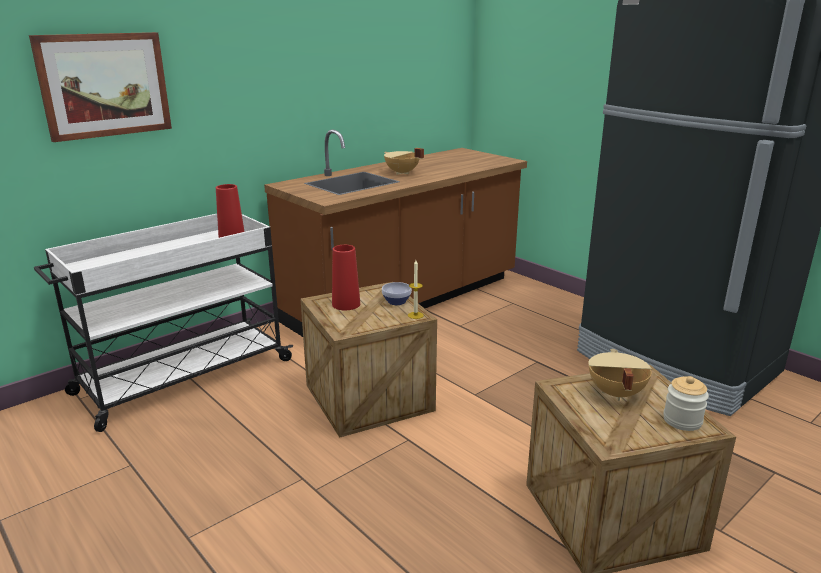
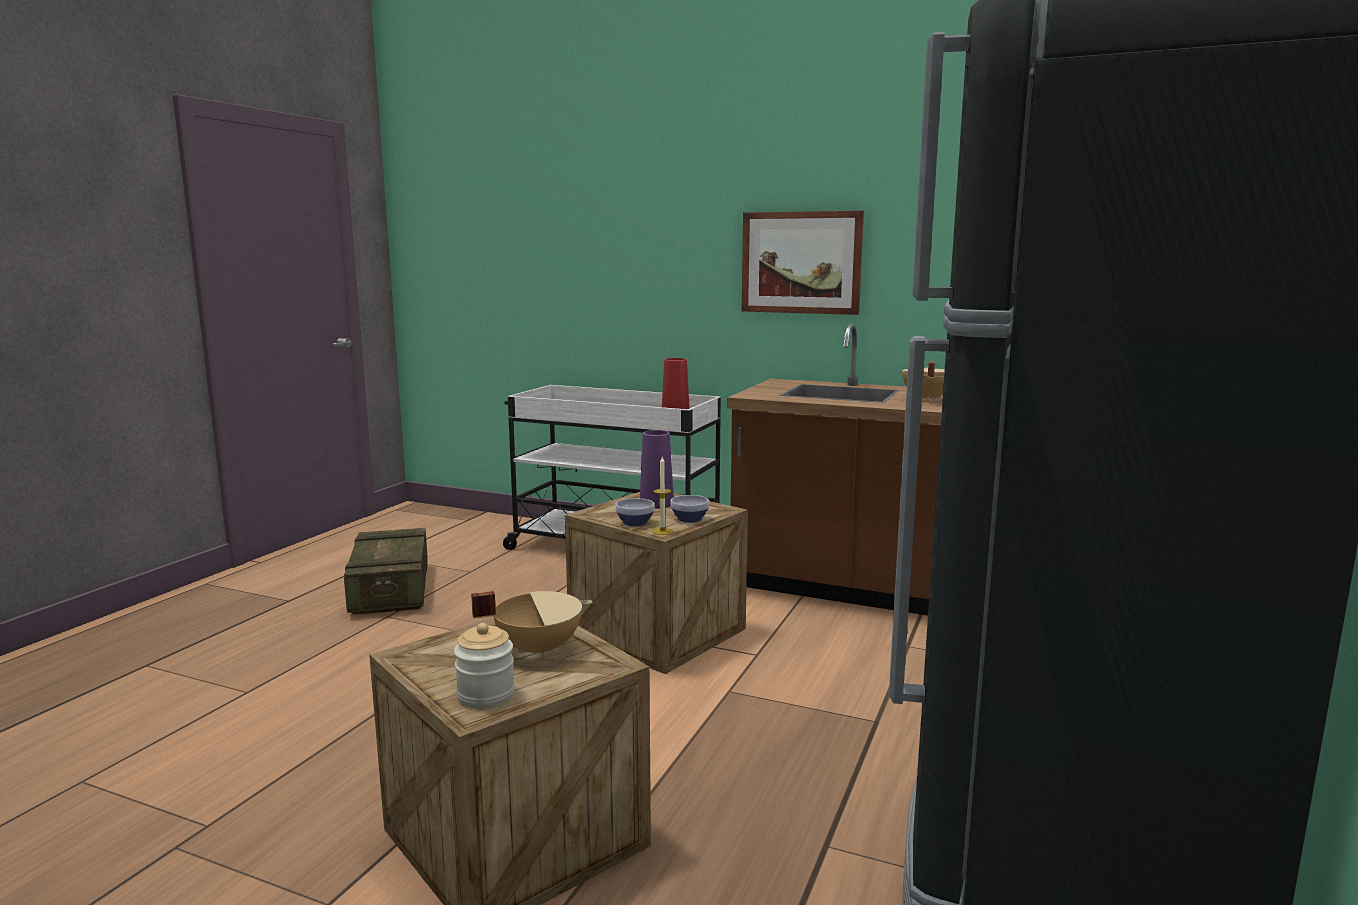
camera: 65 degrees right, 10 degrees down
(104, 85) = (628, 249): picture -> picture (801, 262)
(116, 528) = (390, 590): none -> crate
(346, 304) = (656, 503): red vase -> purple vase
(387, 320) = (635, 523): none -> bowl

